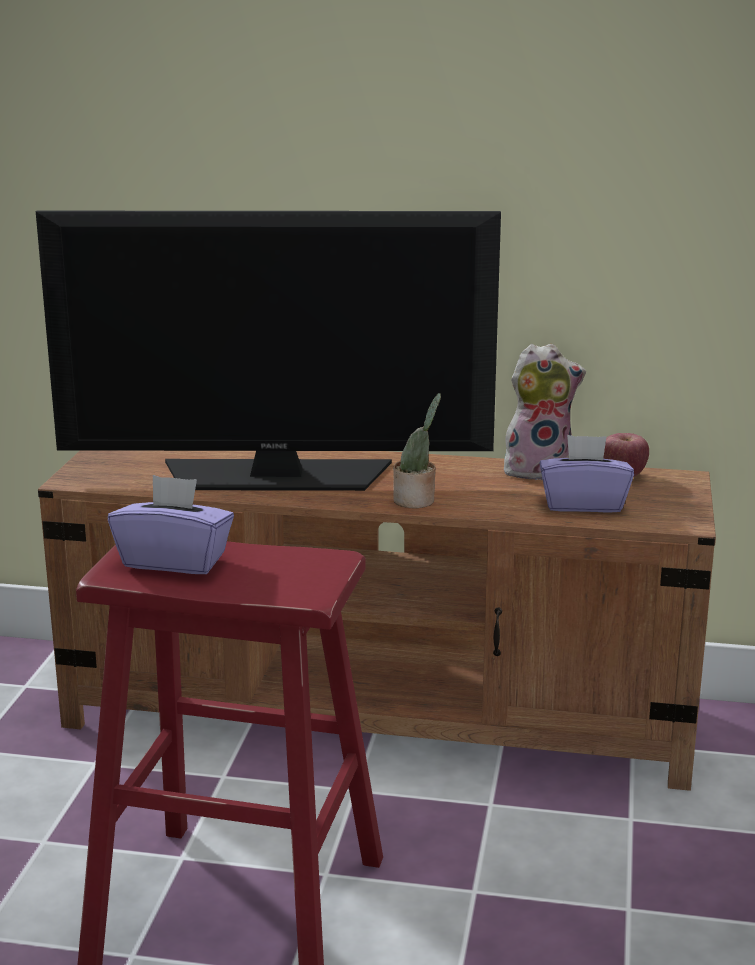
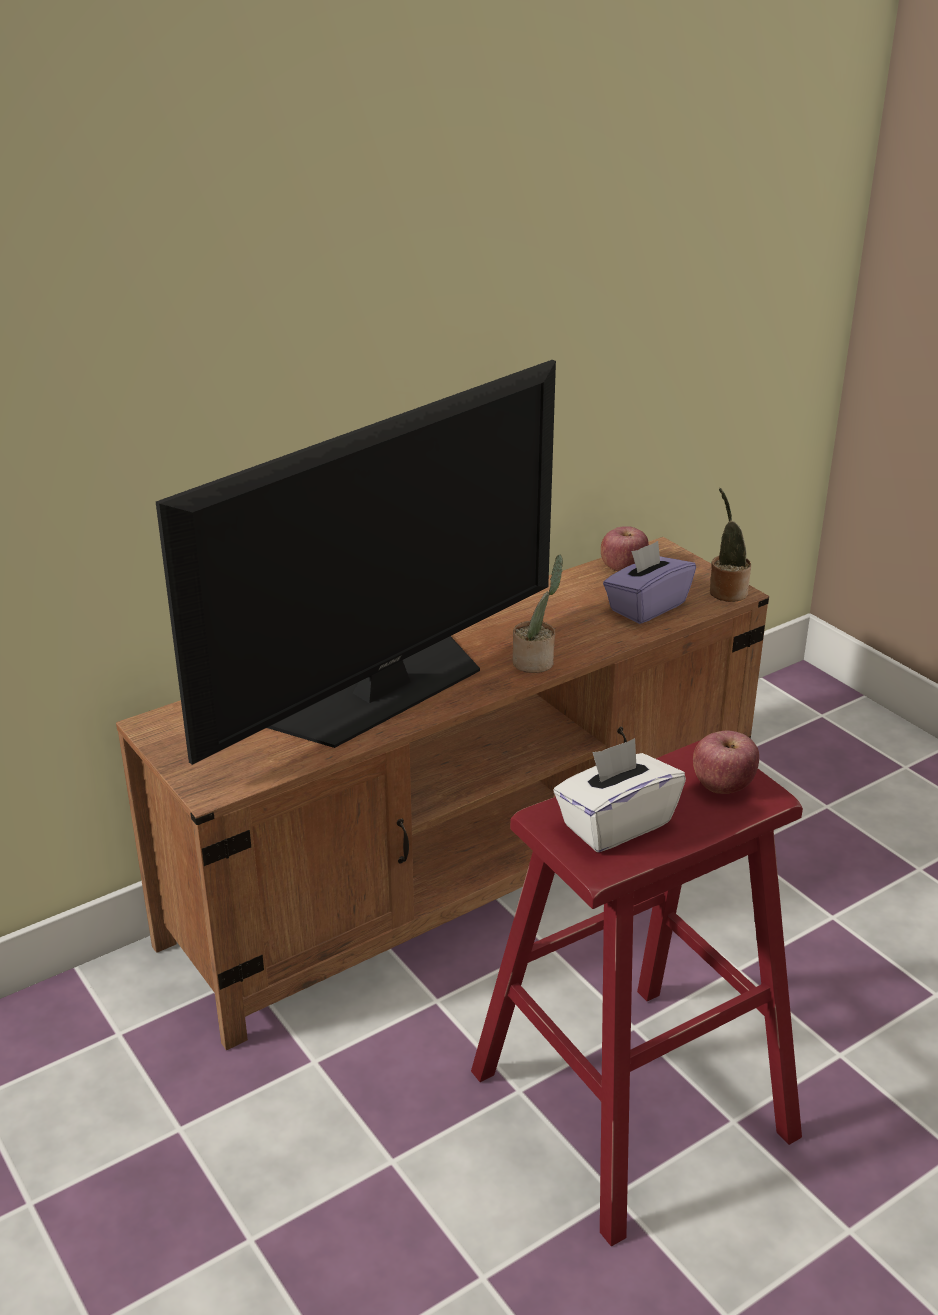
camera: 45 degrees left, 10 degrees up
(174, 561) = (615, 824): purple tissue box -> white tissue box
(295, 576) = (723, 785): none -> apple
(538, 469) = (558, 587): plush toy -> none
(679, 519) = (726, 591): none -> potted plant

